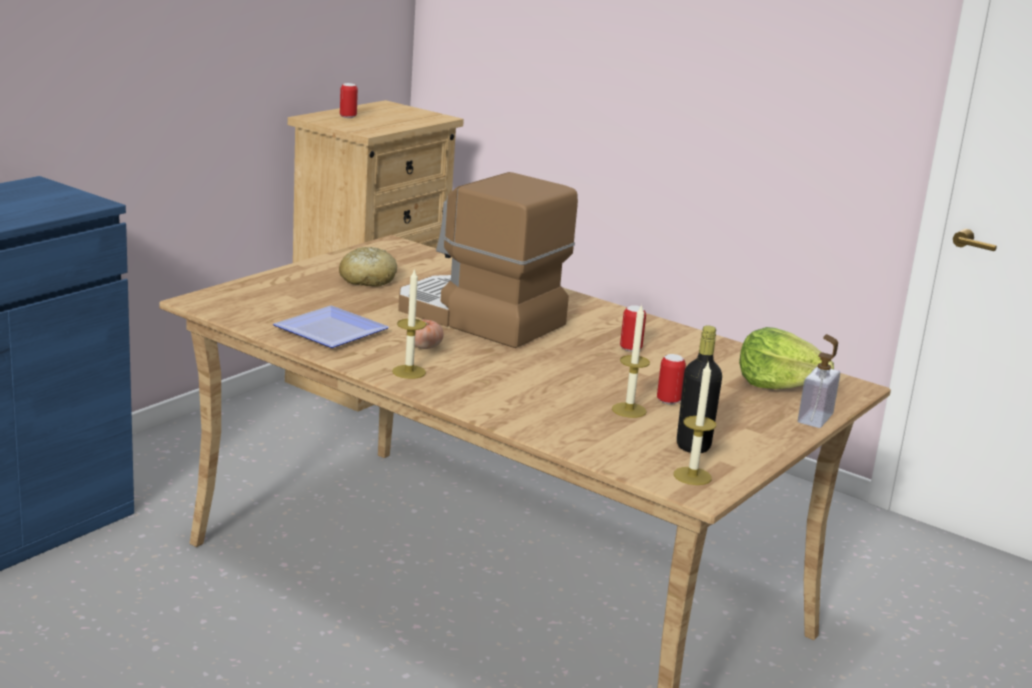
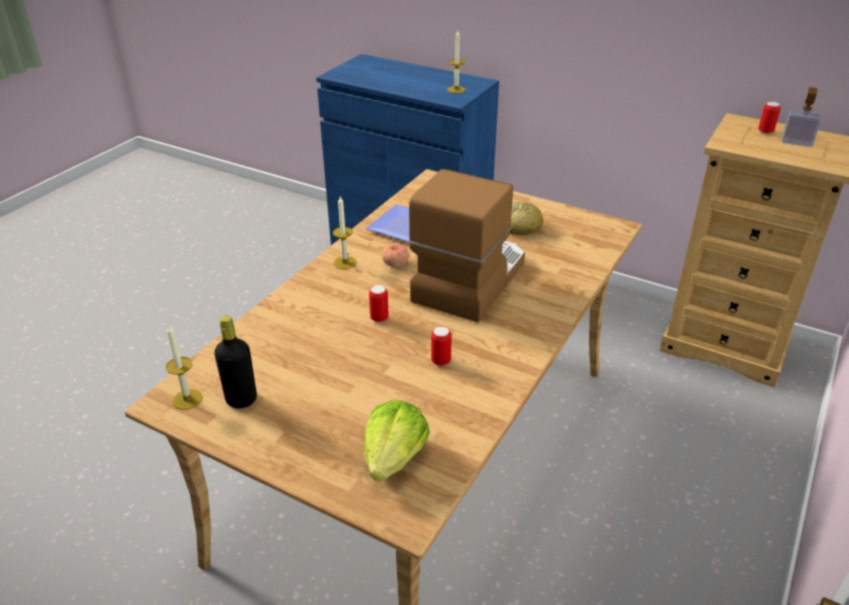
camera: 85 degrees right, 15 degrees up
(629, 410) = (304, 364): candle -> candle (456, 89)
(668, 401) = (330, 385): can -> can (379, 318)
(815, 418) = (316, 481): soap dispenser -> soap dispenser (796, 142)

